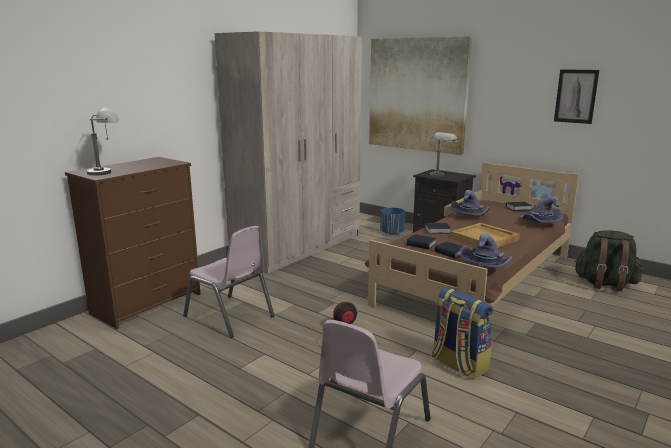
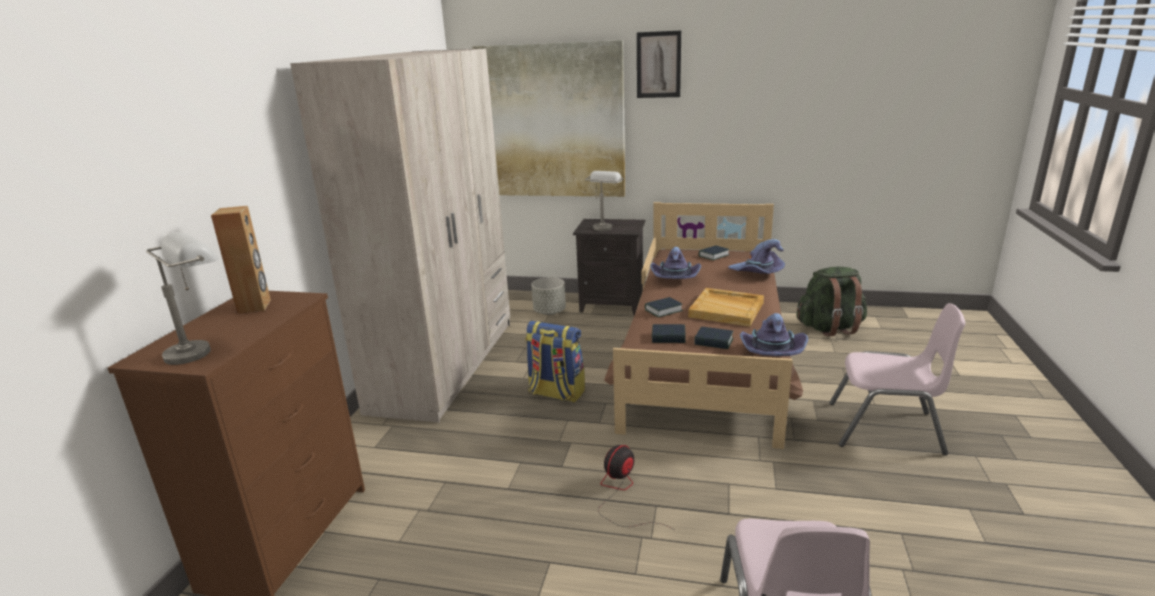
camera: 25 degrees left, 5 degrees up
(151, 162) = (255, 306): none -> brown speaker
(229, 316) = (444, 515): pink chair -> pink chair (885, 429)
(392, 233) = (550, 312): blue planter -> grey planter
(458, 364) = (789, 488): backpack -> backpack (555, 393)
(576, 96) = (763, 111): picture -> picture (658, 65)

